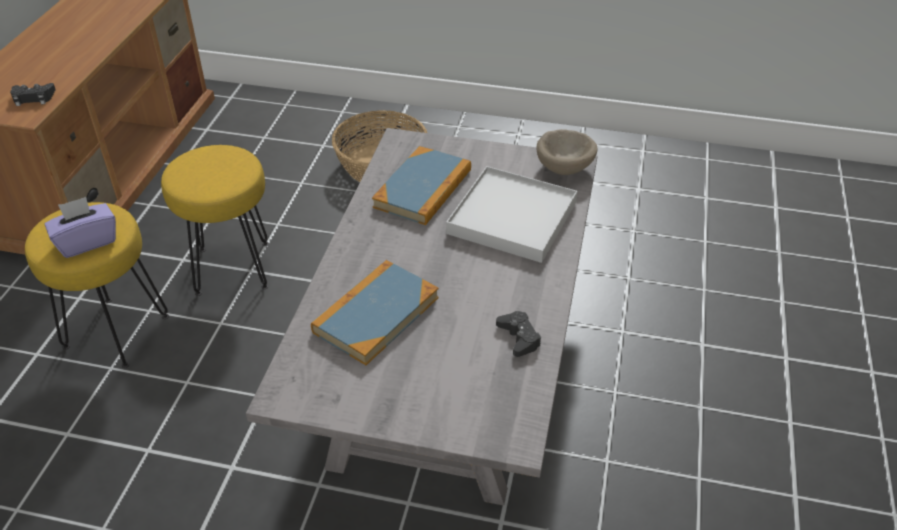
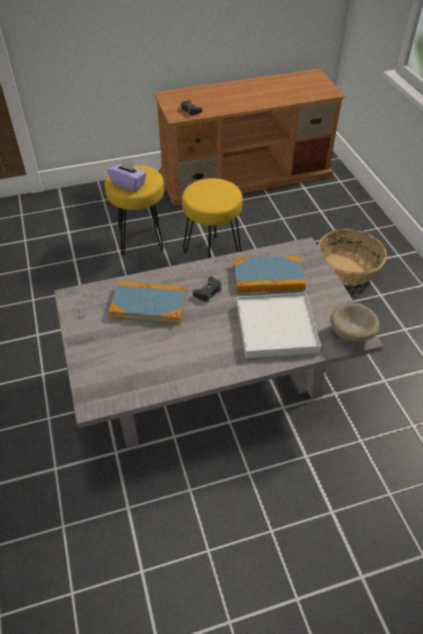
camera: 60 degrees right, 5 degrees up
(519, 337) = (172, 373): black game controller -> black game controller (208, 292)

